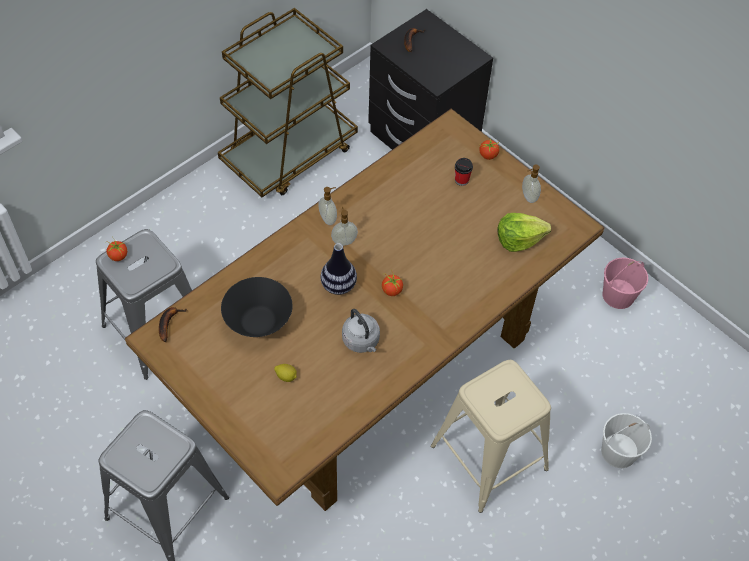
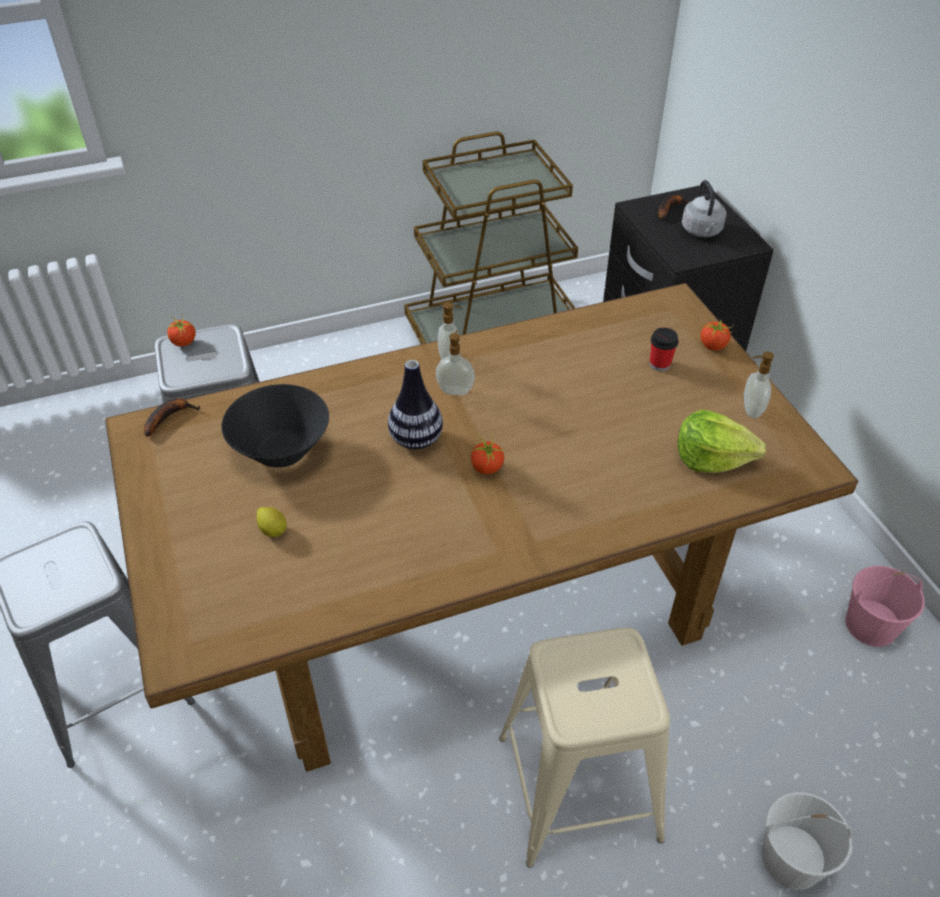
camera: 25 degrees right, 10 degrees down
(362, 341) = (406, 519): grey kettle -> grey kettle (702, 231)

